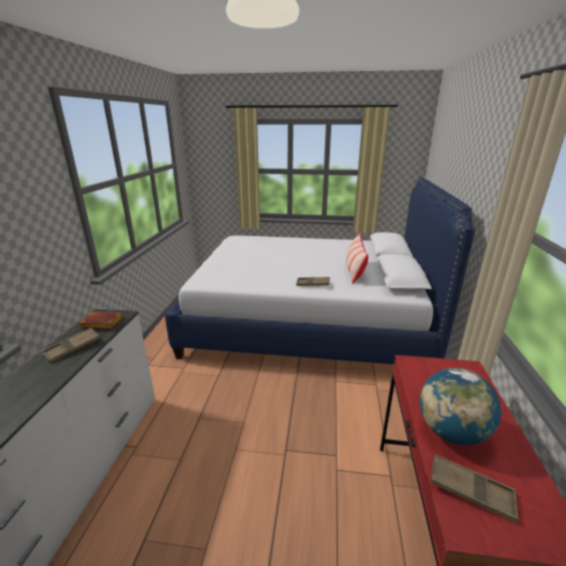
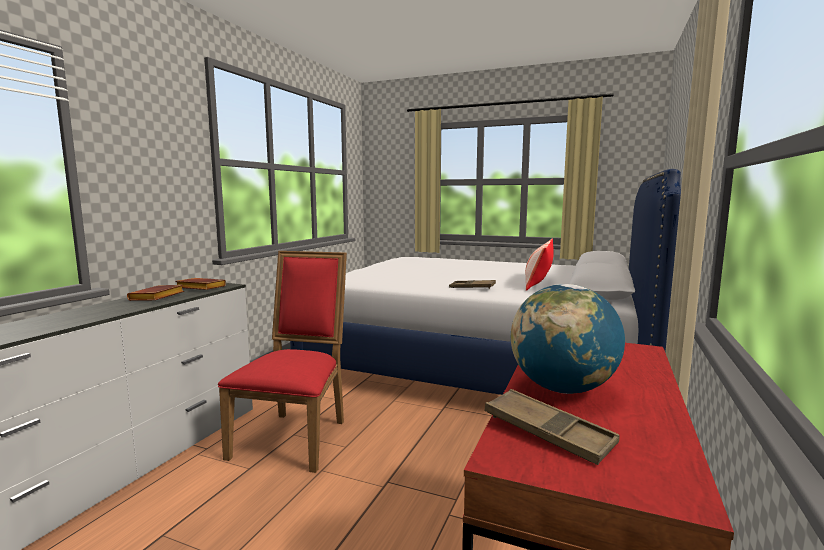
camera: 15 degrees right, 15 degrees down
(73, 348) = (157, 297): brown tray -> brown book
(201, 420) = (295, 436): none -> red chair

